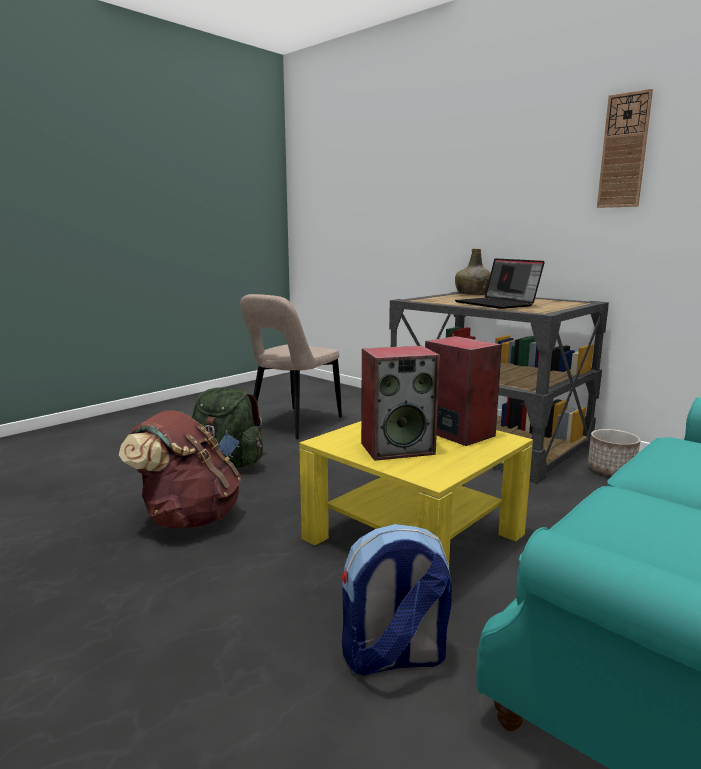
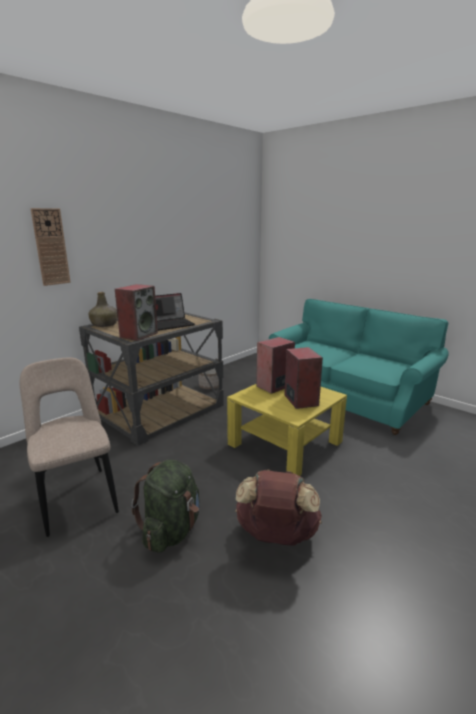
camera: 90 degrees left, 5 degrees up
(292, 425) = (77, 497): beige chair -> beige chair turned 150 degrees counterclockwise
(393, 658) = (377, 452): backpack -> none
(433, 300) = (139, 335): none -> speaker
(624, 151) = (162, 225): wall clock -> wall clock (51, 247)

